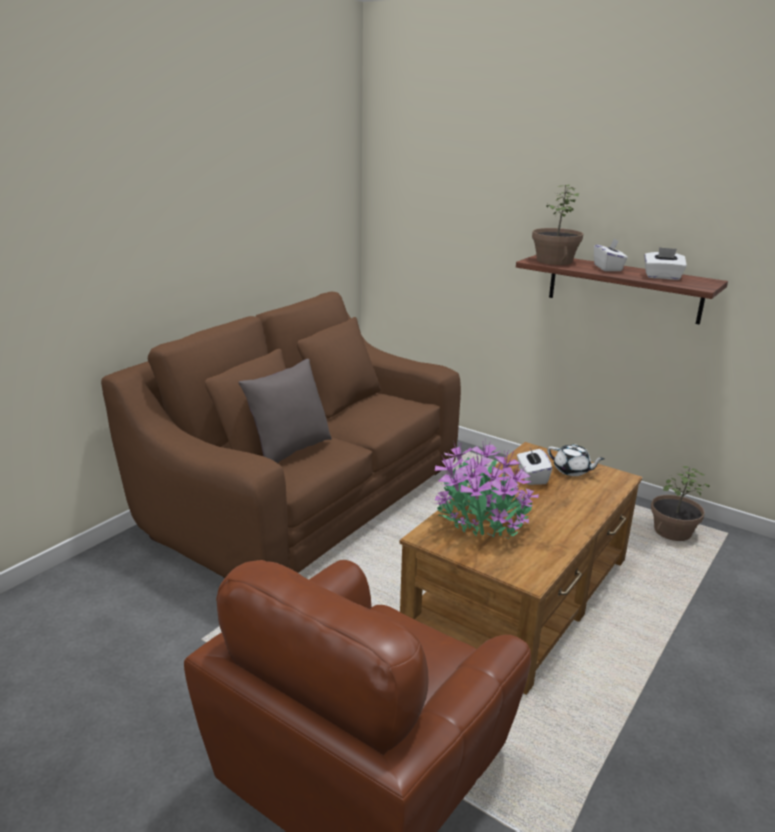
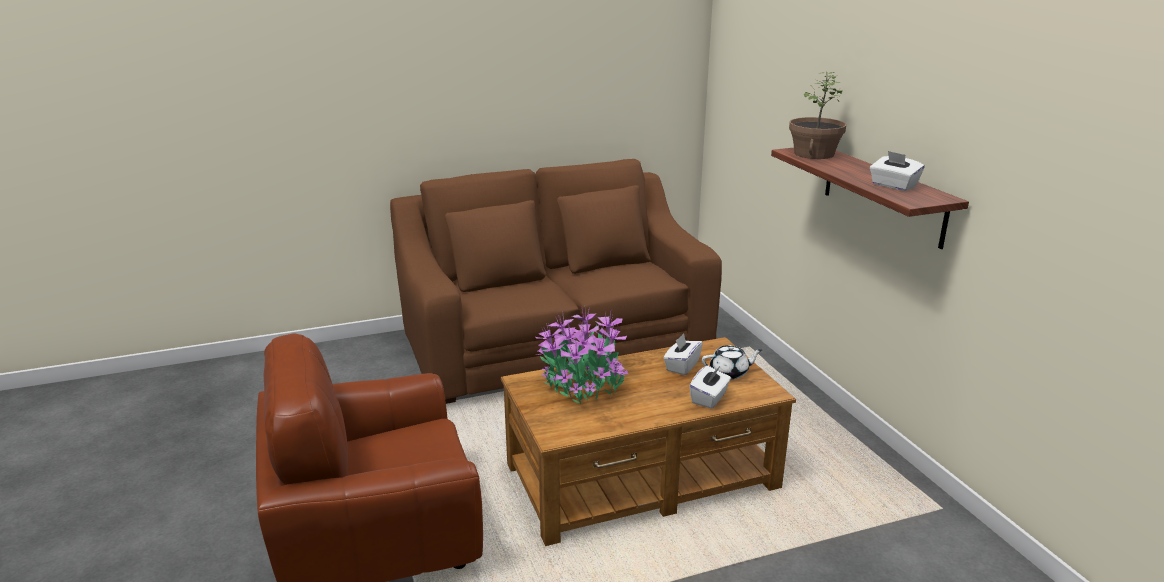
camera: 35 degrees right, 0 degrees up
(289, 451) = (508, 290): grey pillow -> none
(572, 471) = (729, 372): white teapot -> white teapot turned 75 degrees counterclockwise
(608, 268) = (855, 168): white tissue box -> white tissue box (709, 398)
(672, 531) = (874, 484): potted plant -> none

